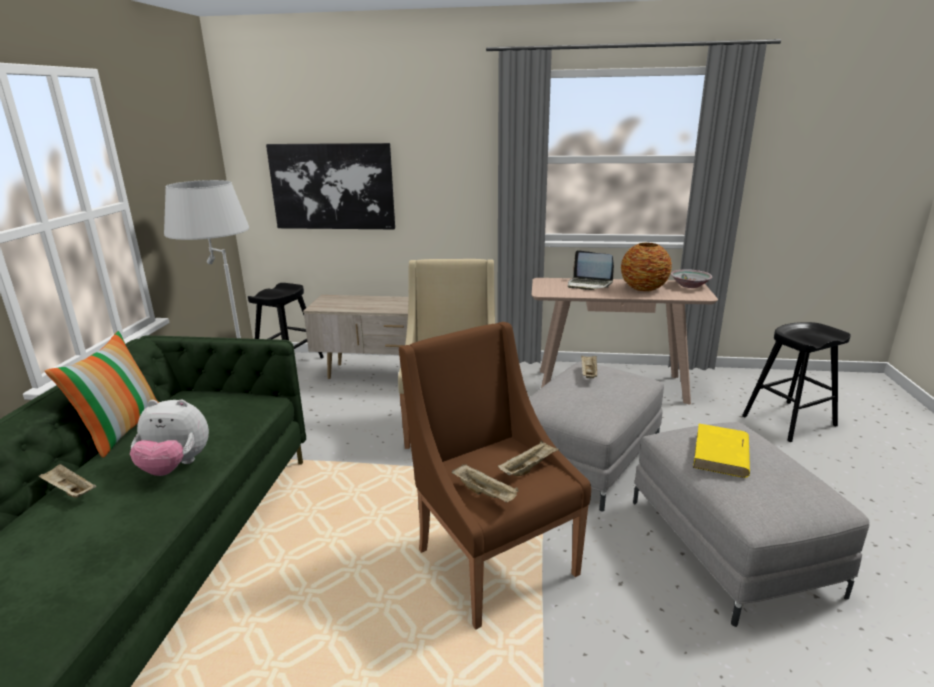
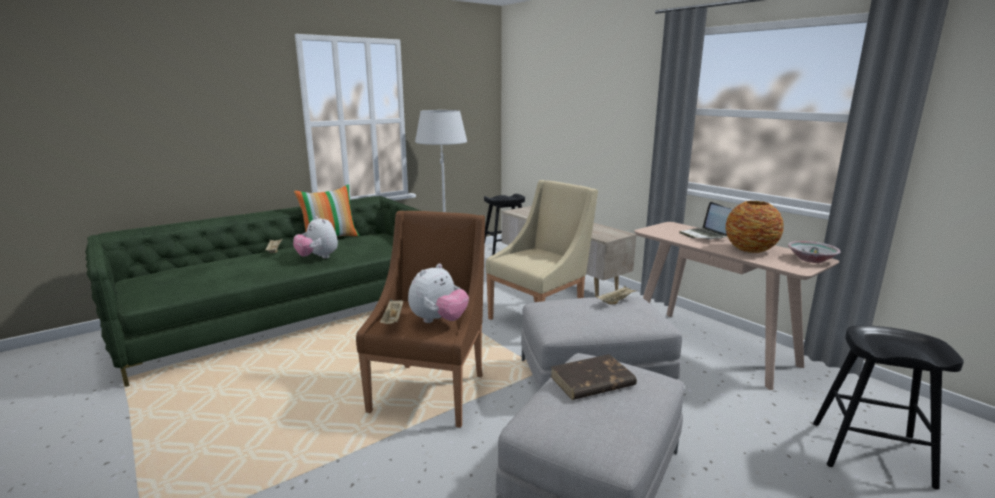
camera: 45 degrees right, 5 degrees down
(332, 186) = (553, 125): picture -> none
(528, 468) = (438, 321): beige tray -> plush toy
(721, 454) = (591, 381): yellow book -> brown book

